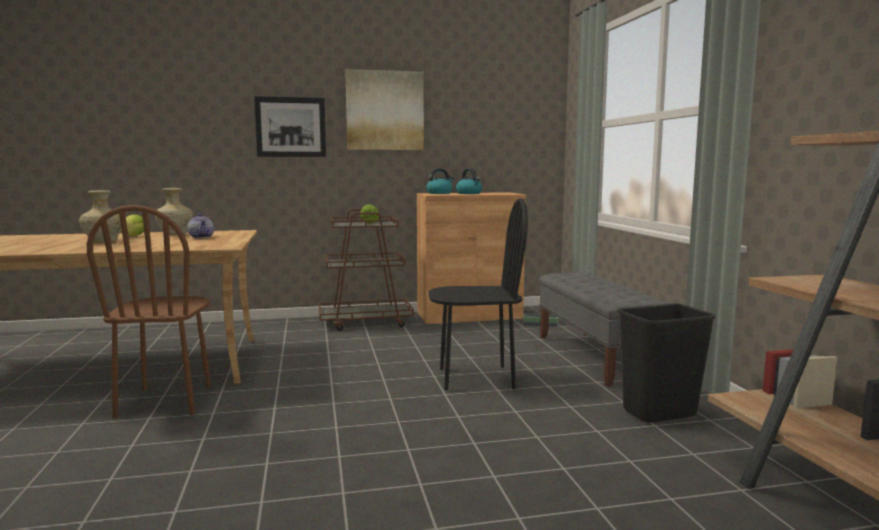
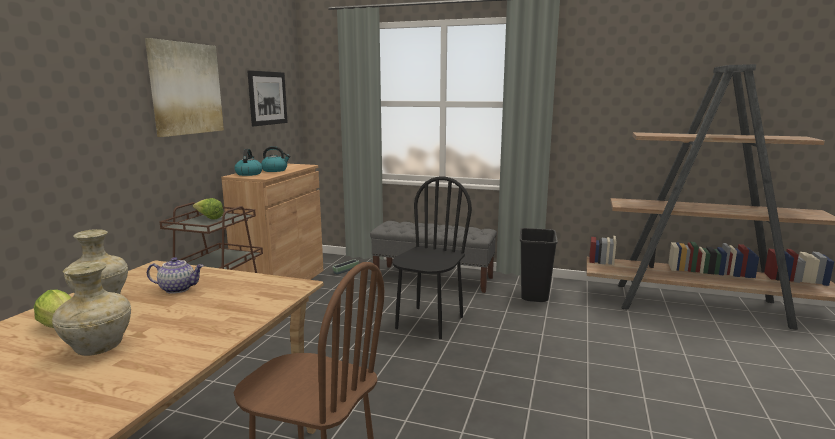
camera: 60 degrees left, 5 degrees up
(290, 127) = (94, 113): picture -> picture (267, 98)

